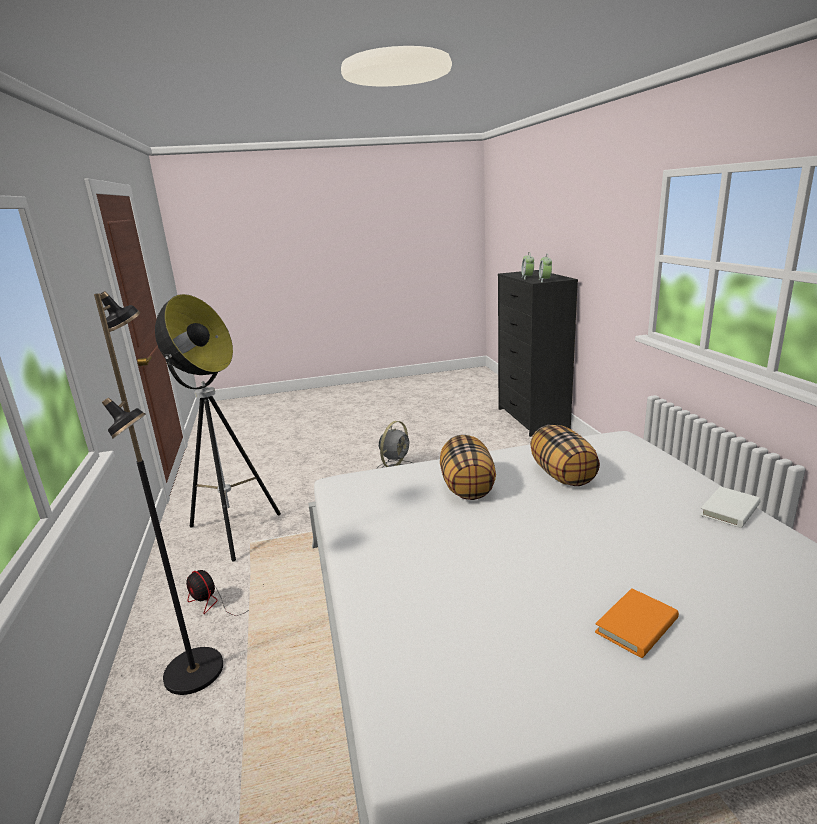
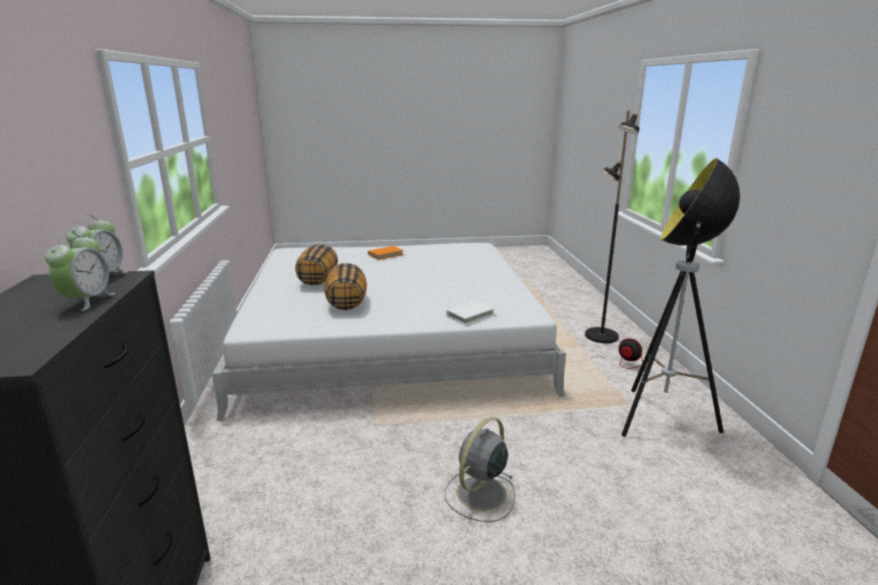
camera: 175 degrees left, 0 degrees up
(468, 487) = (425, 301): pillow -> pillow (318, 280)
(730, 510) = (279, 275): white book -> white book (470, 315)

